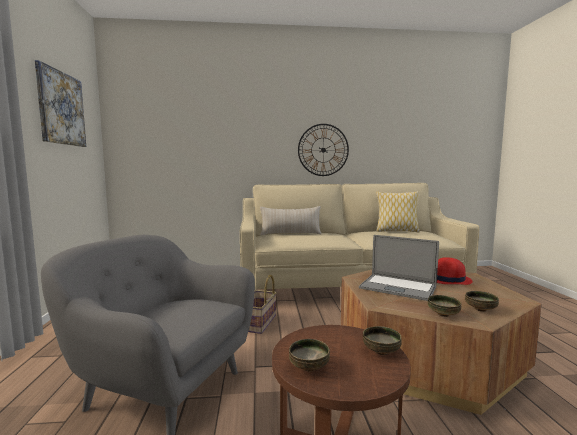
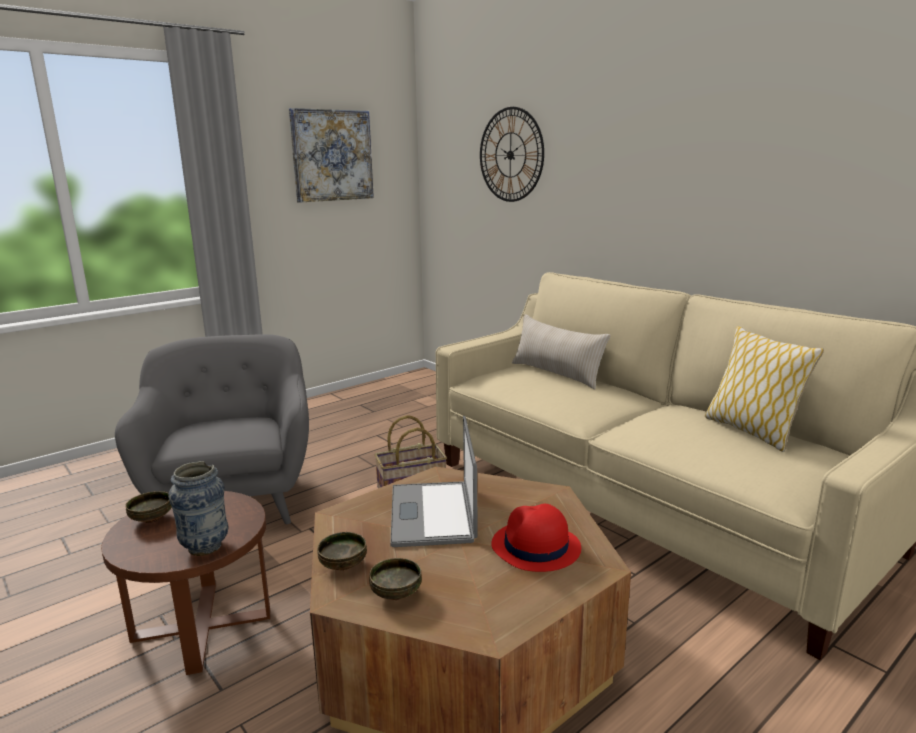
camera: 55 degrees right, 10 degrees up
(323, 150) = (704, 208): wall clock -> wall clock (510, 155)
(381, 352) = (205, 547): bowl -> vase

